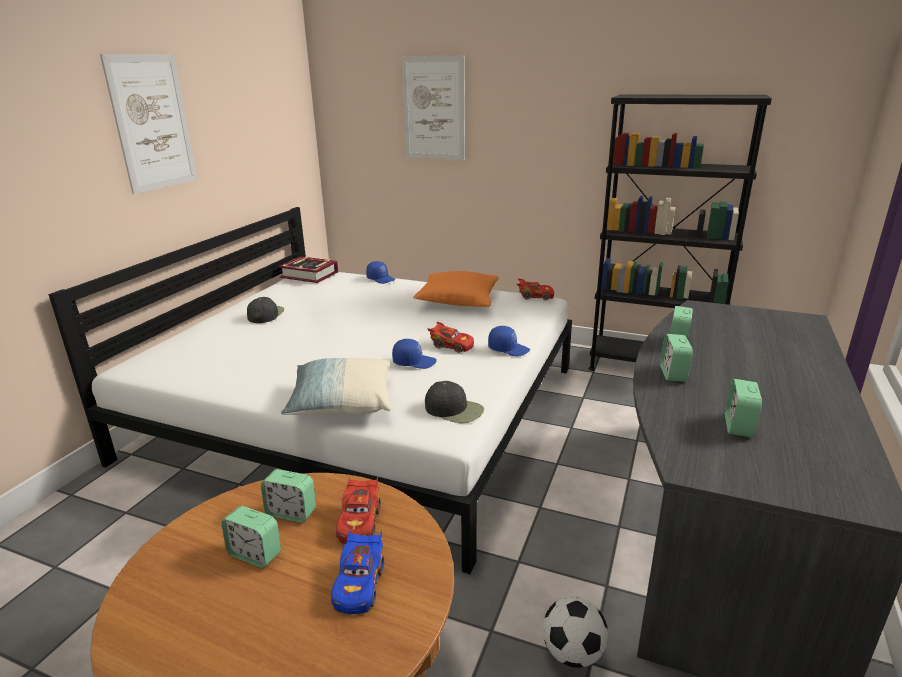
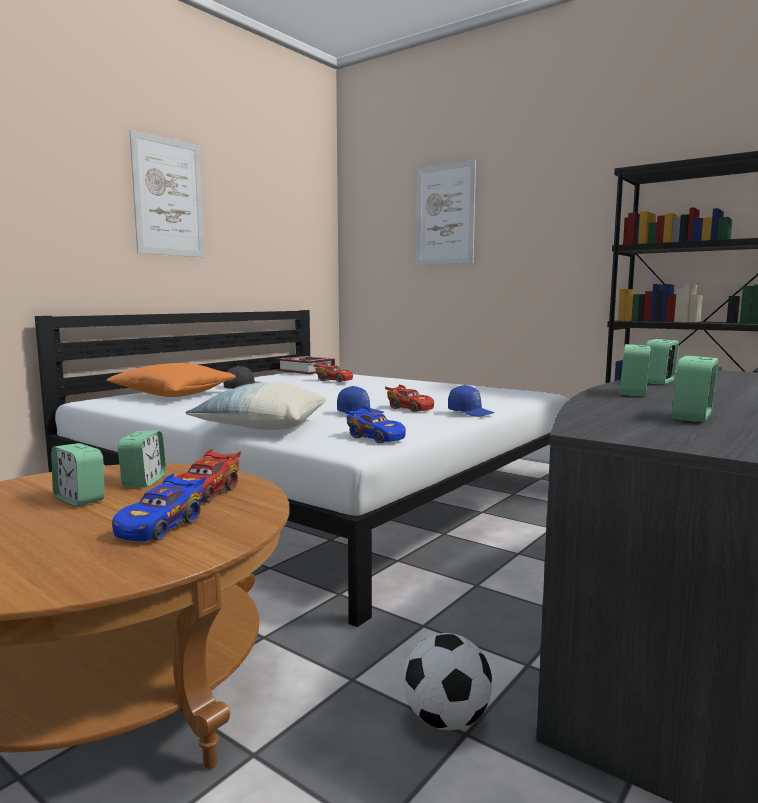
camera: 15 degrees right, 15 degrees down
(291, 512) = (144, 481): alarm clock -> alarm clock turned 120 degrees counterclockwise
(381, 279) = (374, 376): blue cap -> none
(454, 409) = (375, 438): black cap -> blue toy car
(458, 301) = (442, 389): orange pillow -> orange pillow (174, 395)
(535, 296) = (530, 390): red toy car -> red toy car (333, 380)

